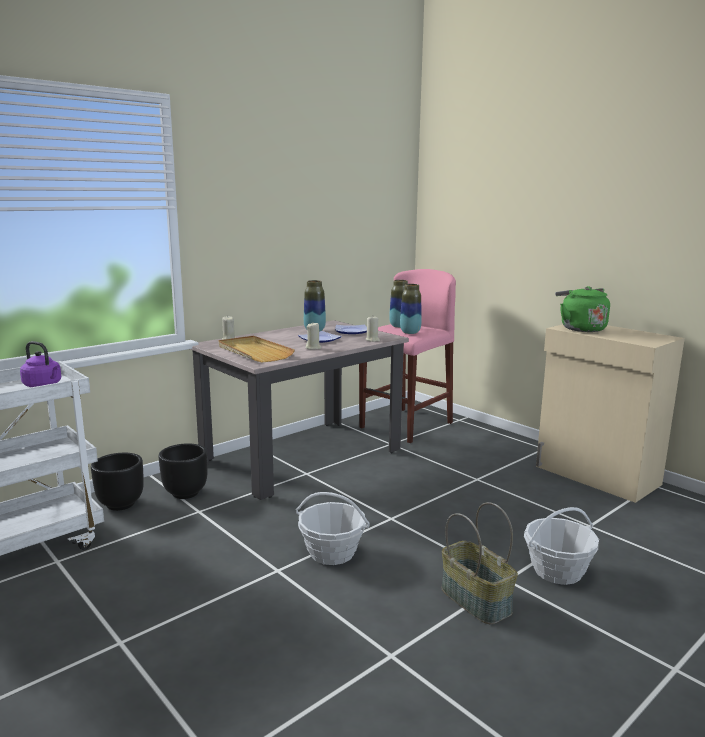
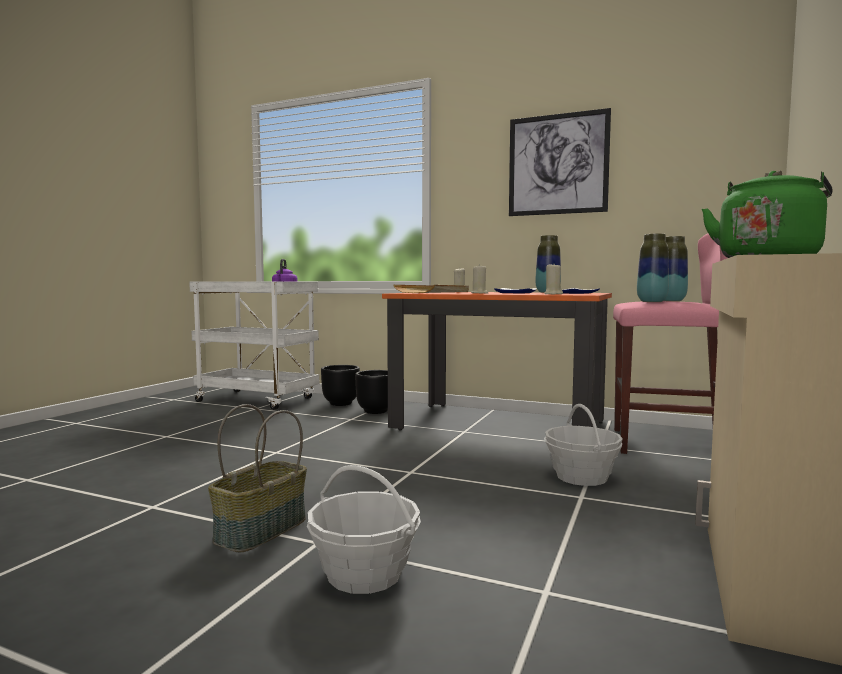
camera: 65 degrees right, 10 degrees down
(295, 210) = (558, 164): none -> picture
(302, 456) = (498, 424): beige dining table -> orange dining table
(332, 552) = (318, 462): basket -> basket (581, 477)

